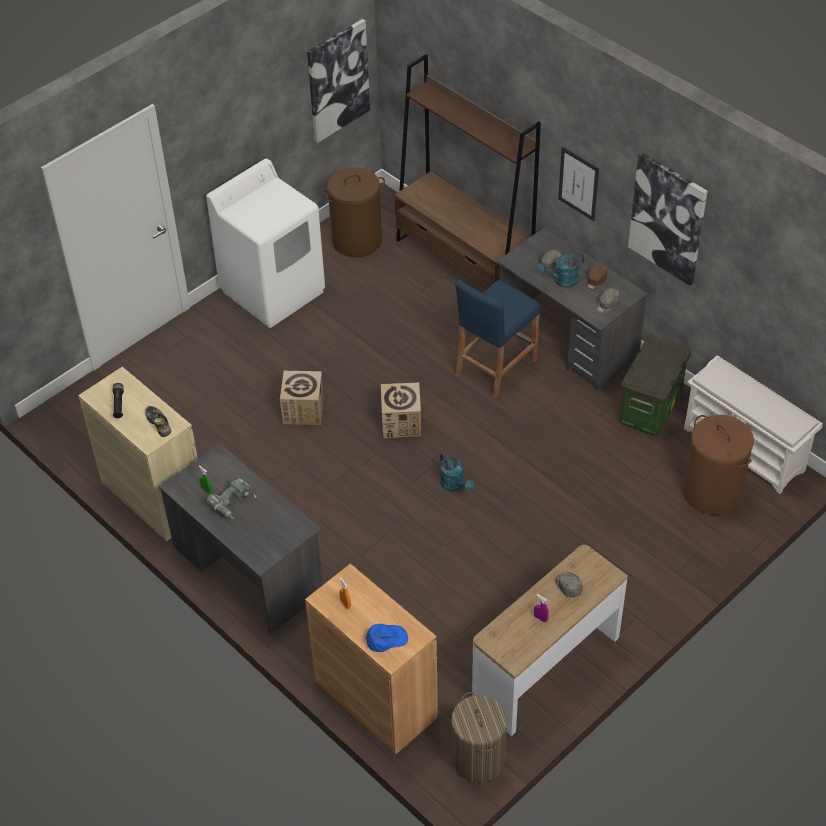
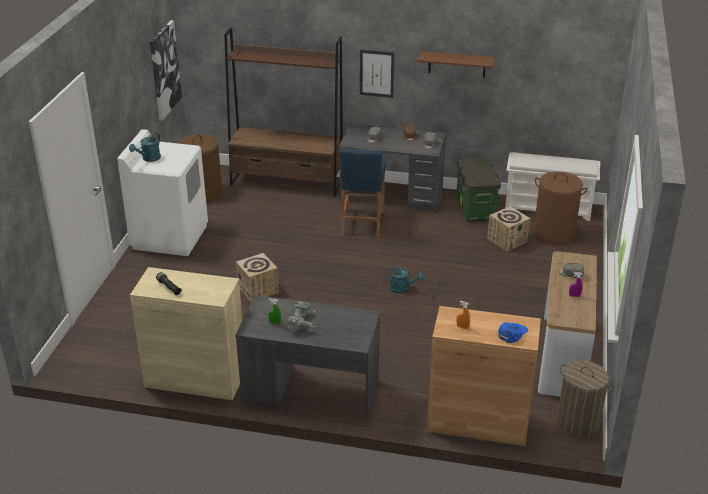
camera: 35 degrees left, 15 degrees down
(159, 423) = (213, 286): shoe -> none
(401, 422) = (332, 271): cardboard box -> cardboard box (507, 240)
(562, 281) = (390, 142): turquoise watering can -> turquoise watering can (149, 159)
(668, 218) = (457, 64): picture -> brown shelf

